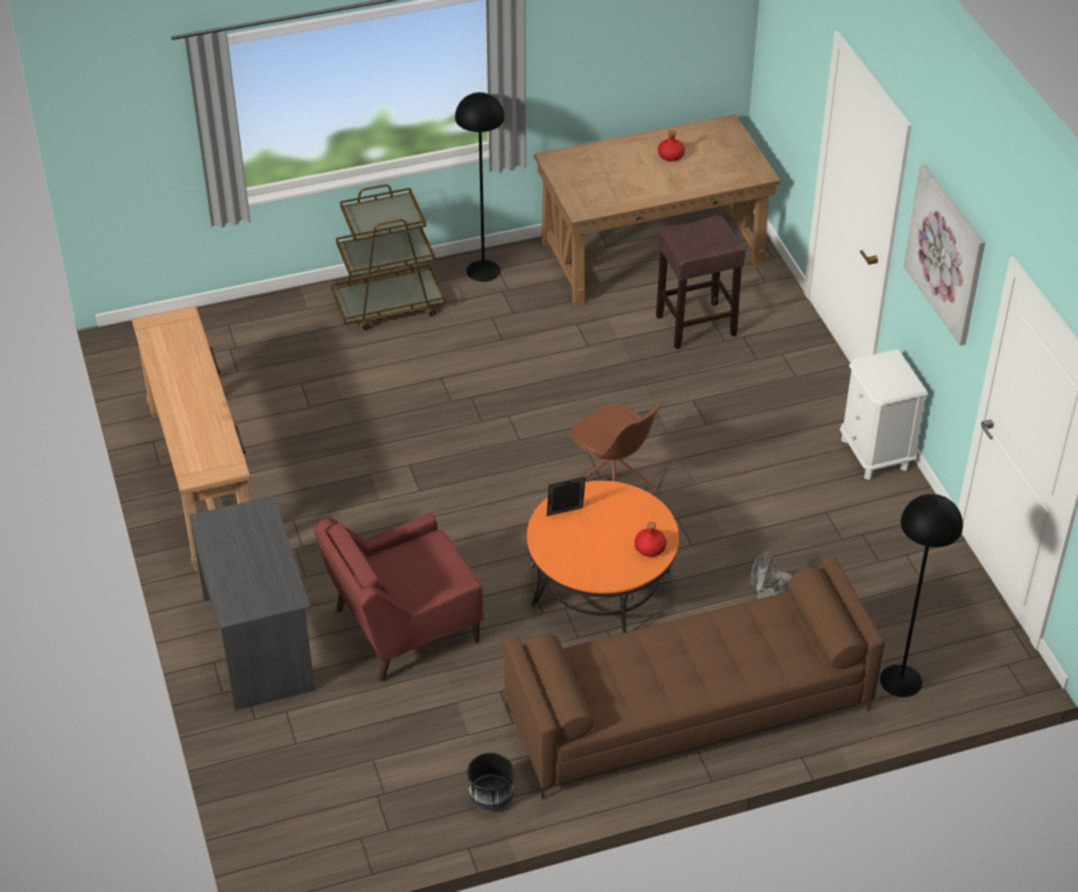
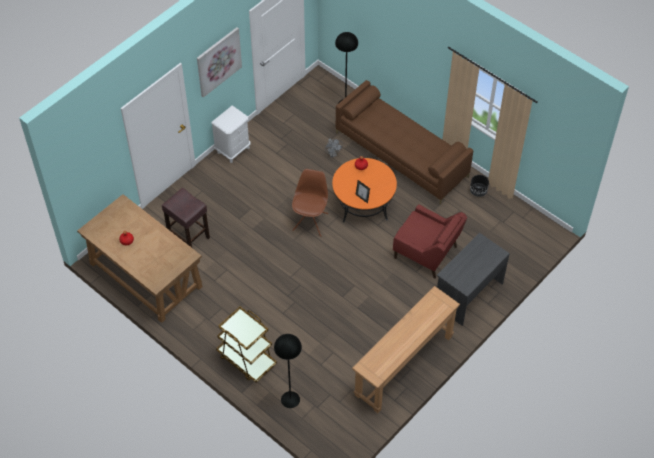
camera: 120 degrees left, 10 degrees up
(483, 270) = (197, 335): black floor lamp -> black floor lamp (290, 399)

